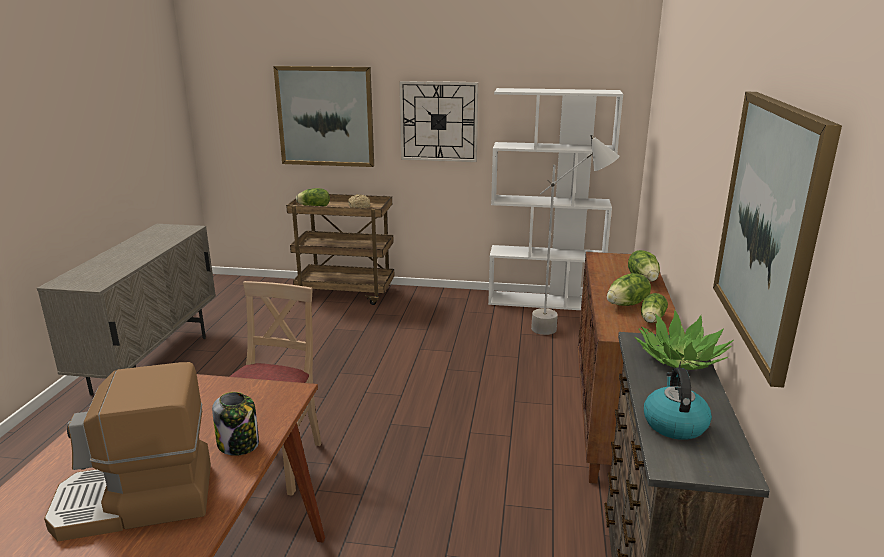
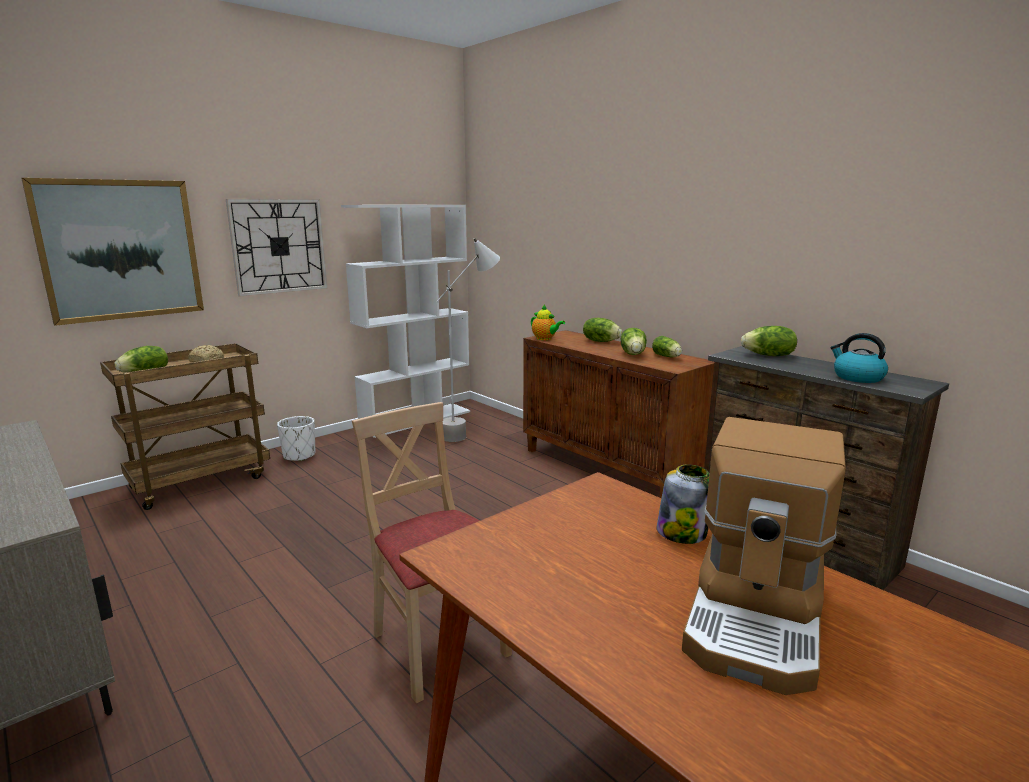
camera: 50 degrees left, 5 degrees down
(420, 298) = (299, 455): none -> white planter
(600, 259) = (545, 339): none -> teapot
(680, 359) = (769, 355): potted plant -> lettuce
(769, 225) = (840, 231): picture -> none

